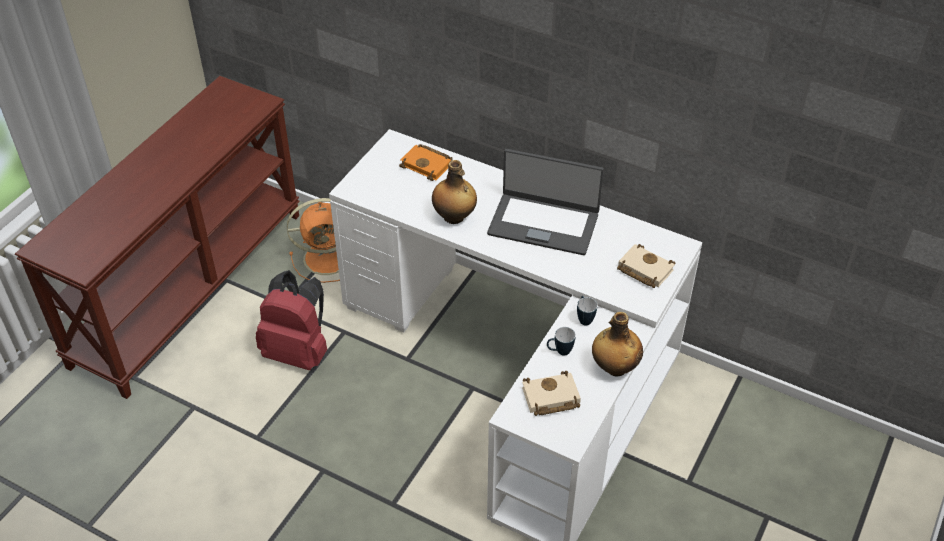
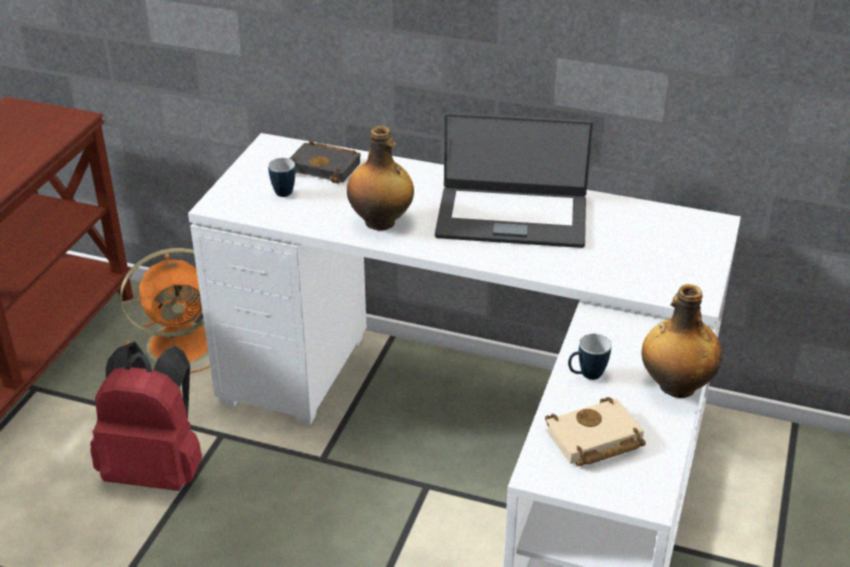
camera: 10 degrees left, 10 degrees down
(428, 165) = (327, 167): orange book -> black book
(584, 318) = (607, 329): mug -> mug (282, 190)
(643, 269) = (673, 256): beige book -> none

